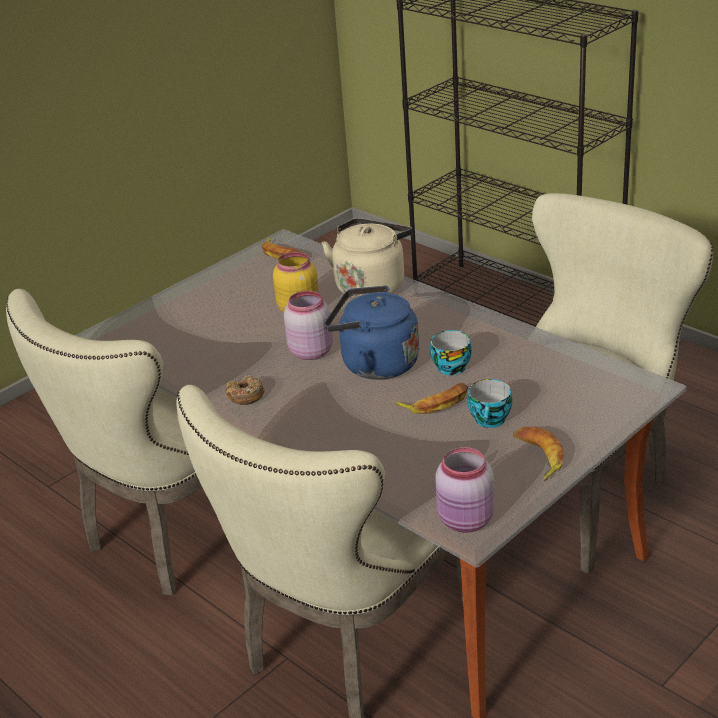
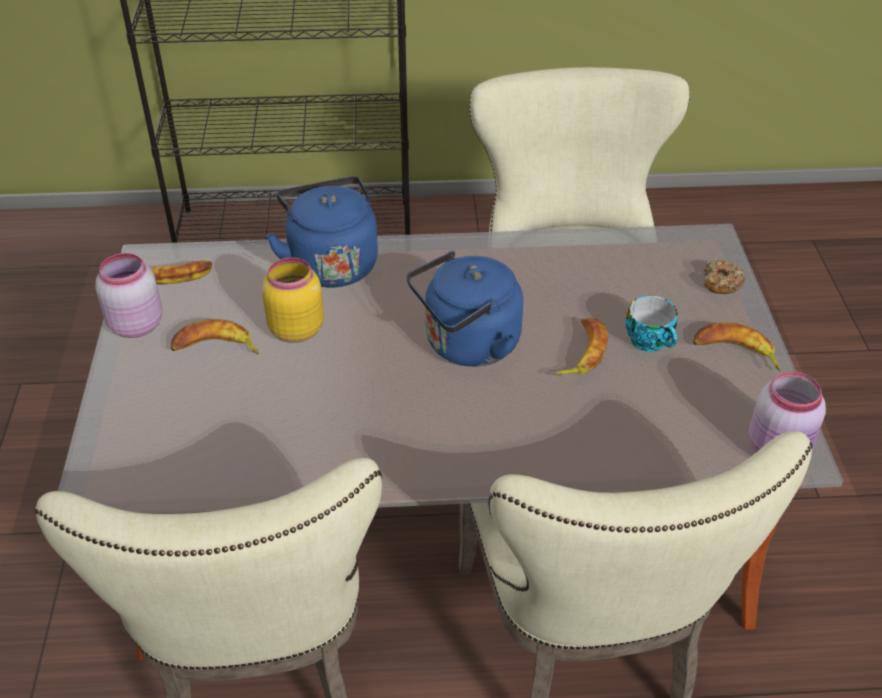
camera: 50 degrees left, 10 degrees up
(245, 396) = (393, 458): donut -> donut (721, 283)
(247, 299) = (215, 347): none -> banana
(311, 351) = (382, 368): pink jar -> pink jar (135, 324)
(371, 285) = (331, 263): beige kettle -> blue kettle
(451, 366) = (537, 307): cup -> none

